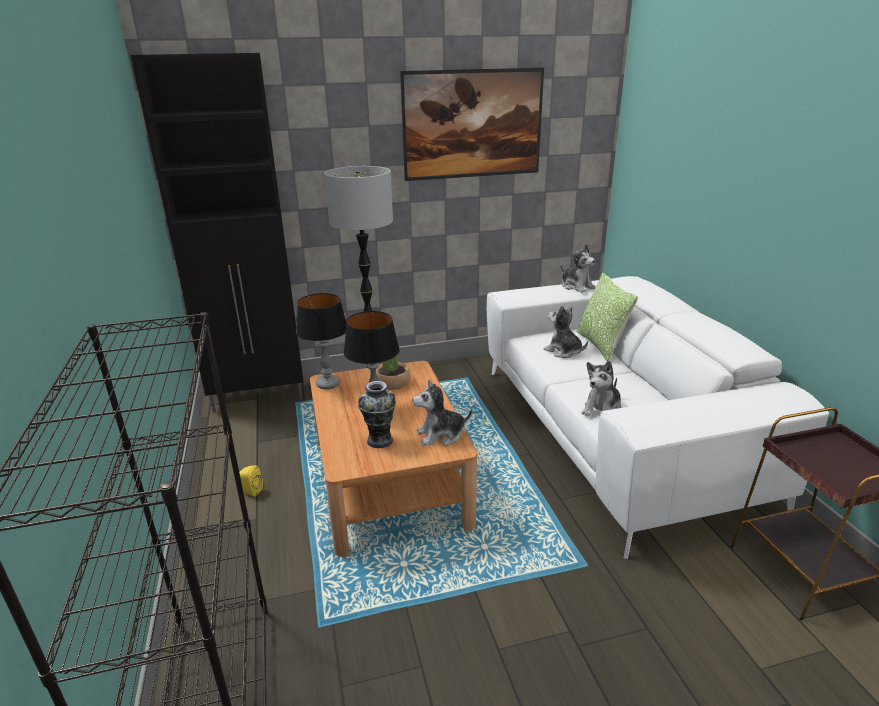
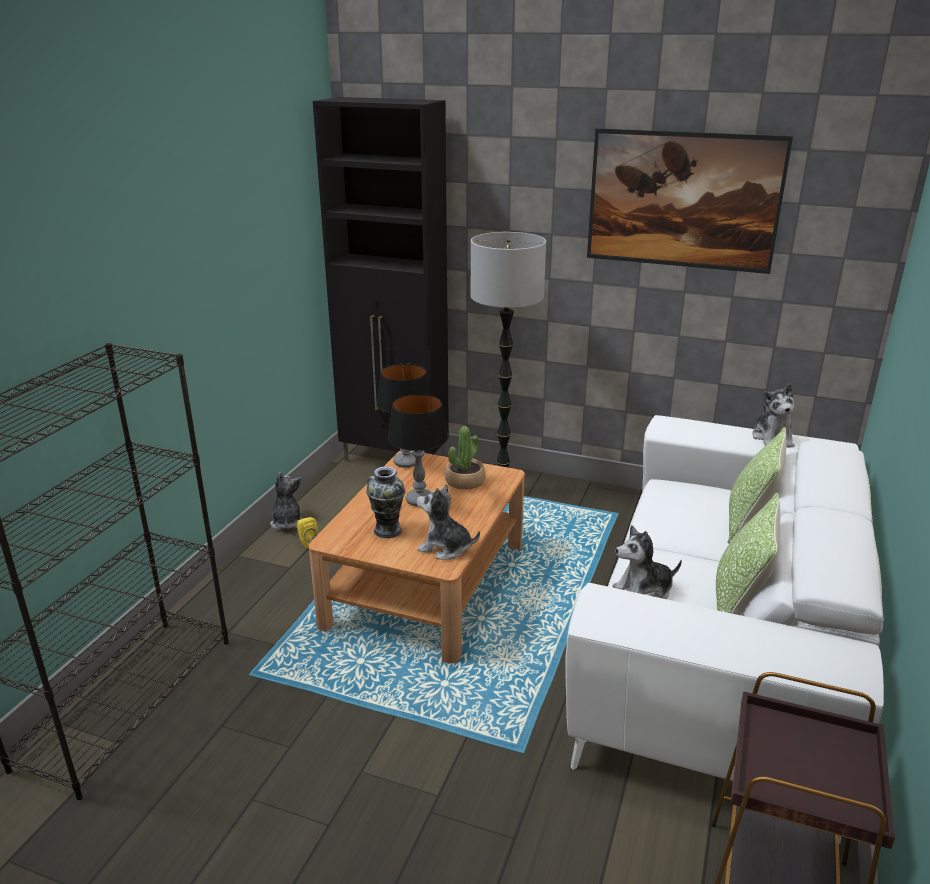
camera: 35 degrees right, 0 degrees up
(563, 351) = (688, 513): plush toy -> plush toy (287, 522)
(658, 394) = (738, 603): none -> pillow

